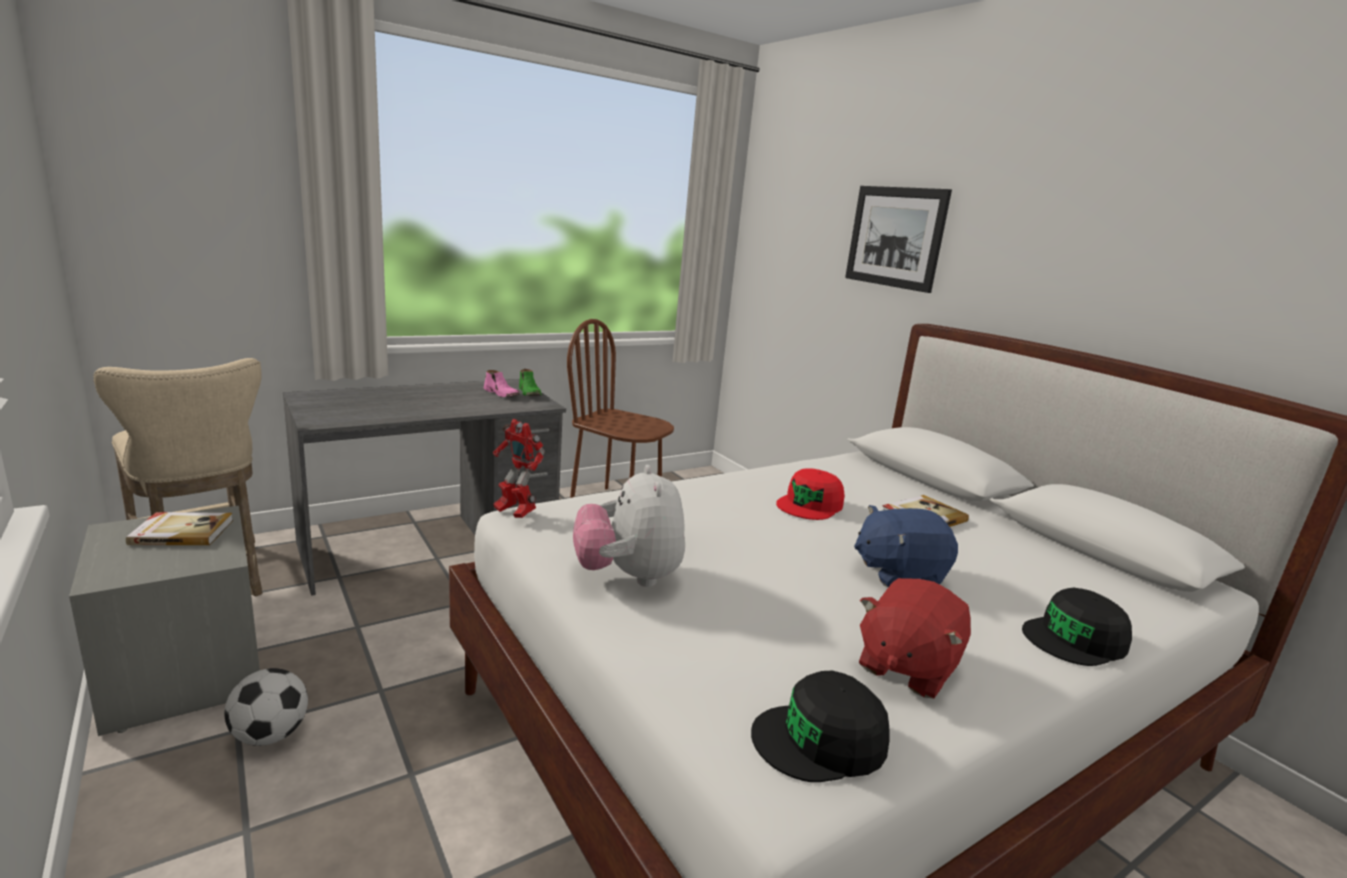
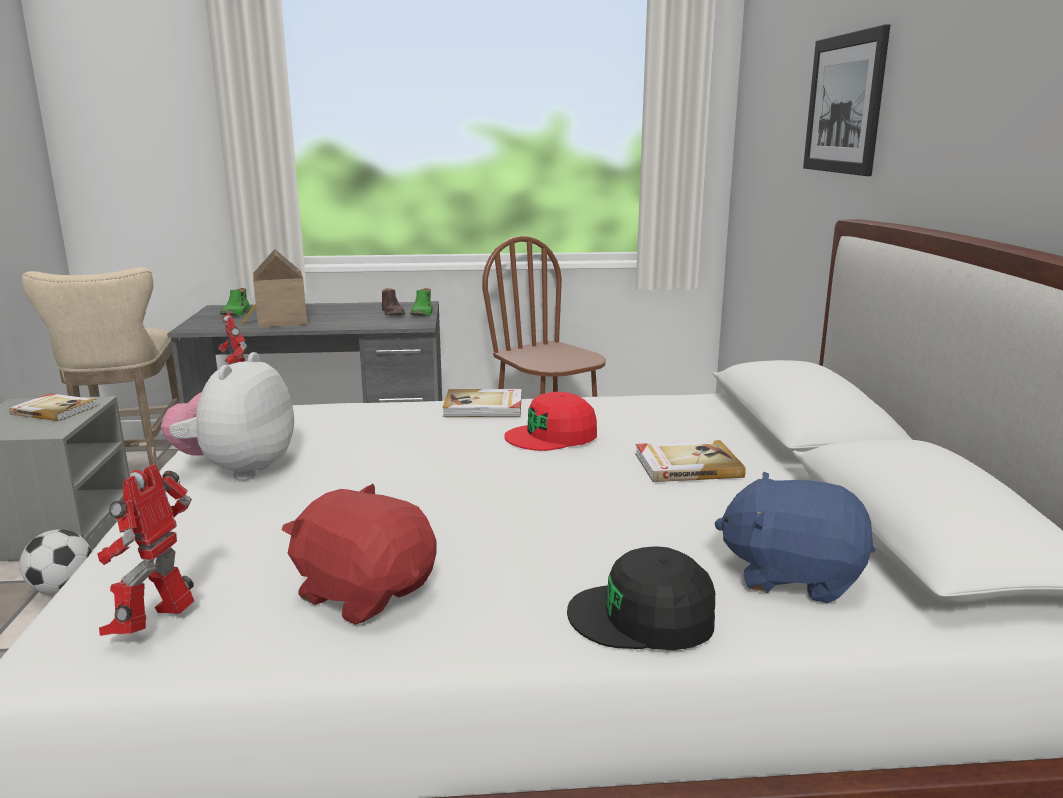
camera: 30 degrees right, 0 degrees up
(337, 401) = (236, 313): none -> green shoe
(402, 409) = (278, 321): none -> toy house
(502, 394) = (393, 313): pink shoe -> brown shoe
(721, 484) = (484, 407): none -> book
(820, 740) = (157, 626): black cap -> toy robot
(898, 573) = (535, 512): blue plush toy -> blue plush toy (792, 575)
(905, 667) = (365, 593): red plush toy -> red plush toy turned 60 degrees clockwise

